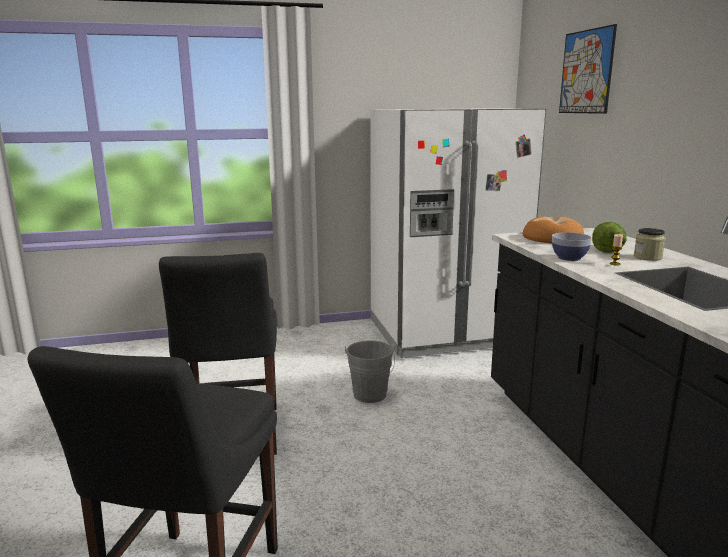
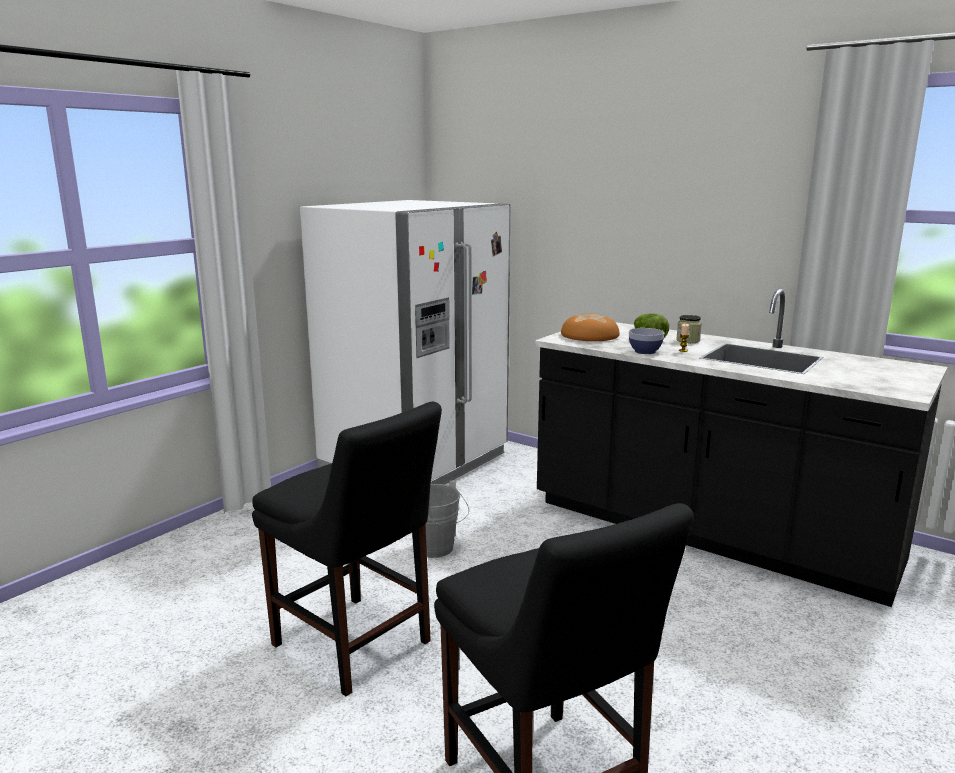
camera: 40 degrees left, 0 degrees up
(586, 72) = (538, 166): picture -> none

